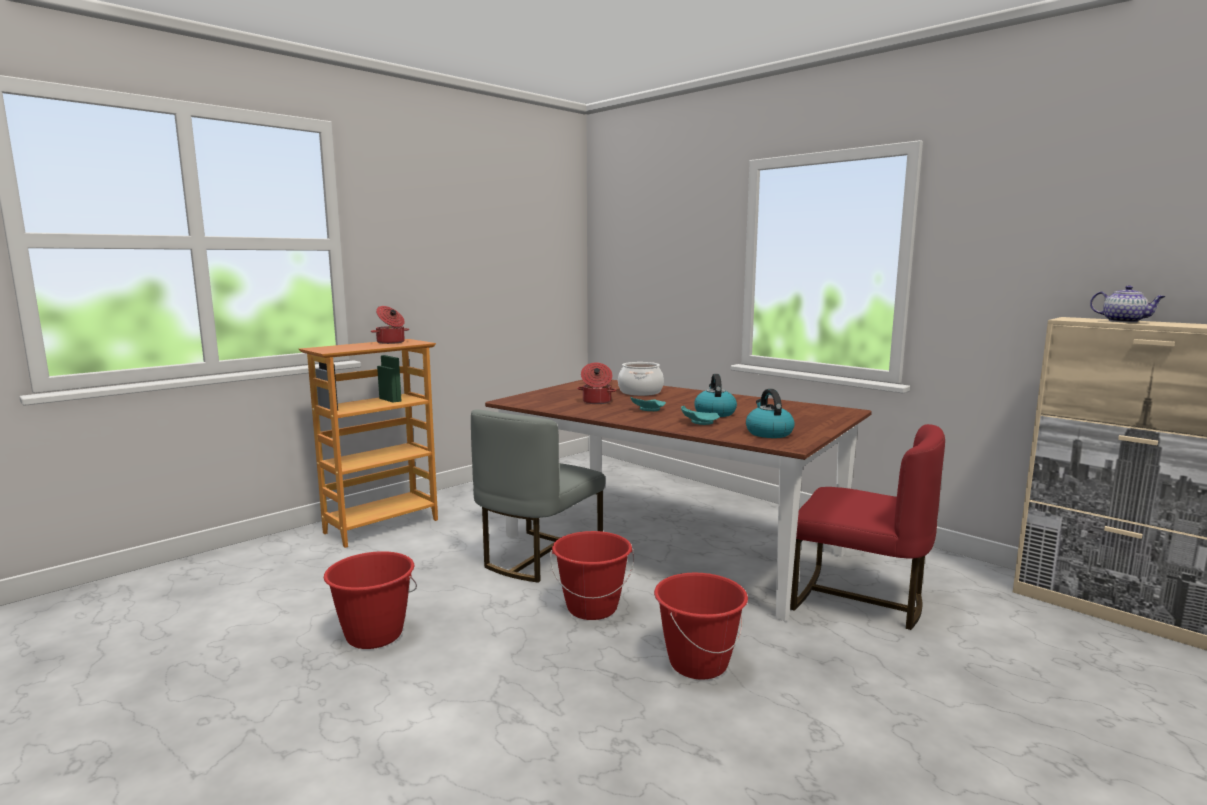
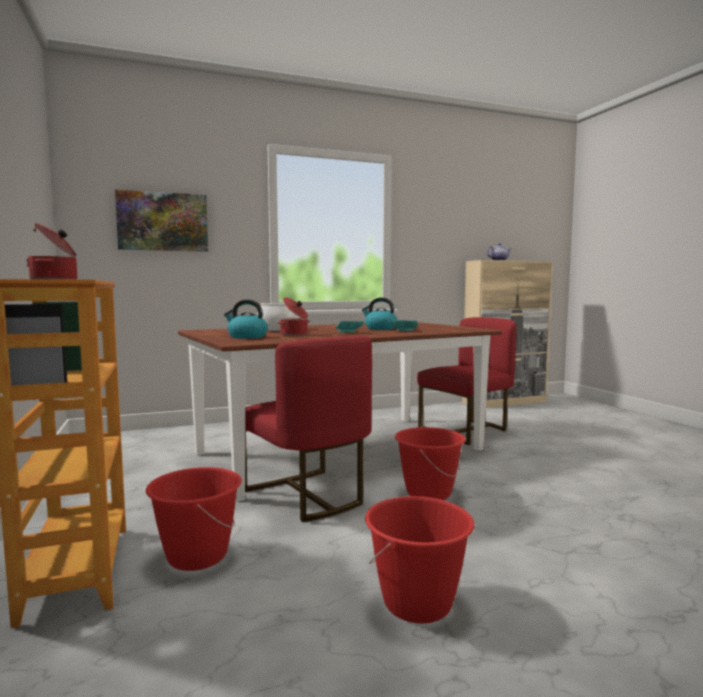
camera: 65 degrees left, 5 degrees down
(538, 557) = (307, 496): grey chair -> red chair
(653, 262) = (163, 222): none -> picture
(698, 663) = (527, 479): red bucket -> red bucket (197, 556)
(768, 433) = (449, 328): kettle -> kettle (247, 337)

